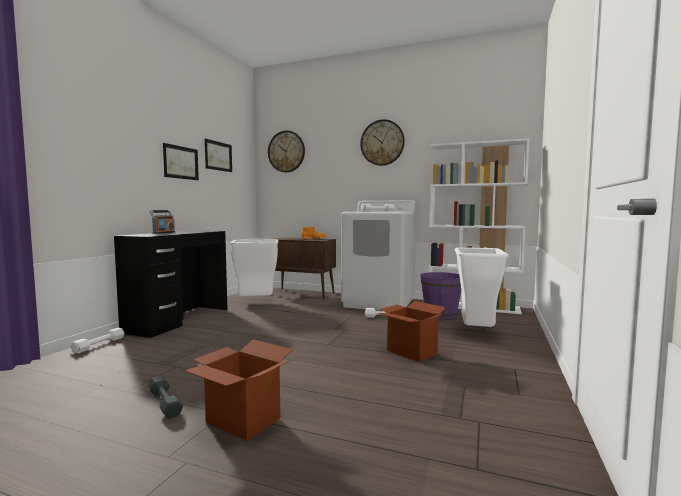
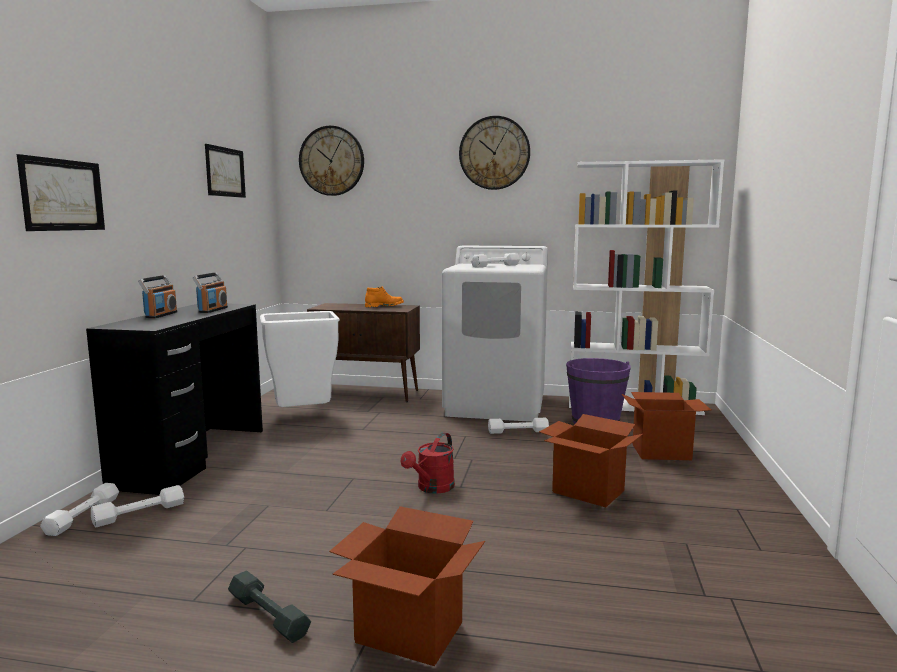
camera: 10 degrees left, 5 degrees up
(130, 345) = (139, 513): none -> white dumbbell
(181, 162) = (173, 189): picture -> picture (63, 195)
(196, 232) = (212, 310): none -> radio
(309, 344) = (432, 488): none -> red watering can
(477, 333) = (661, 452): white trash can -> cardboard box

